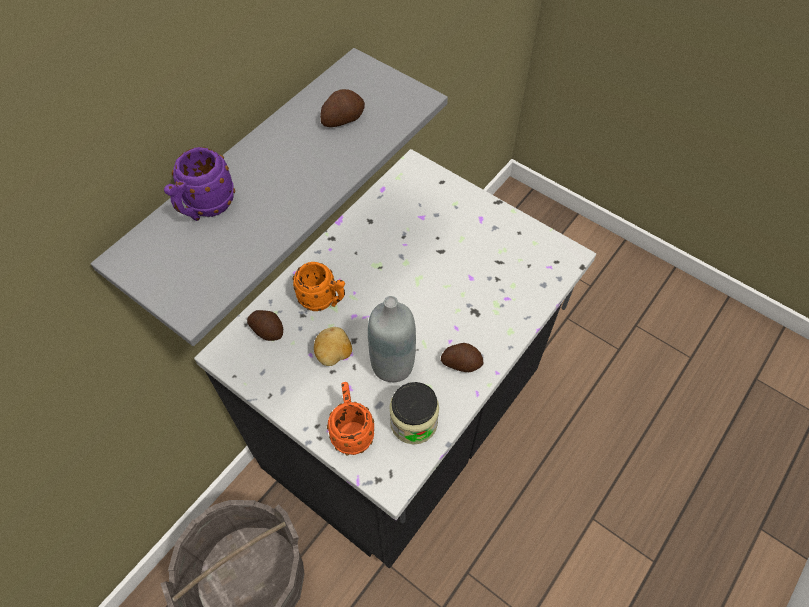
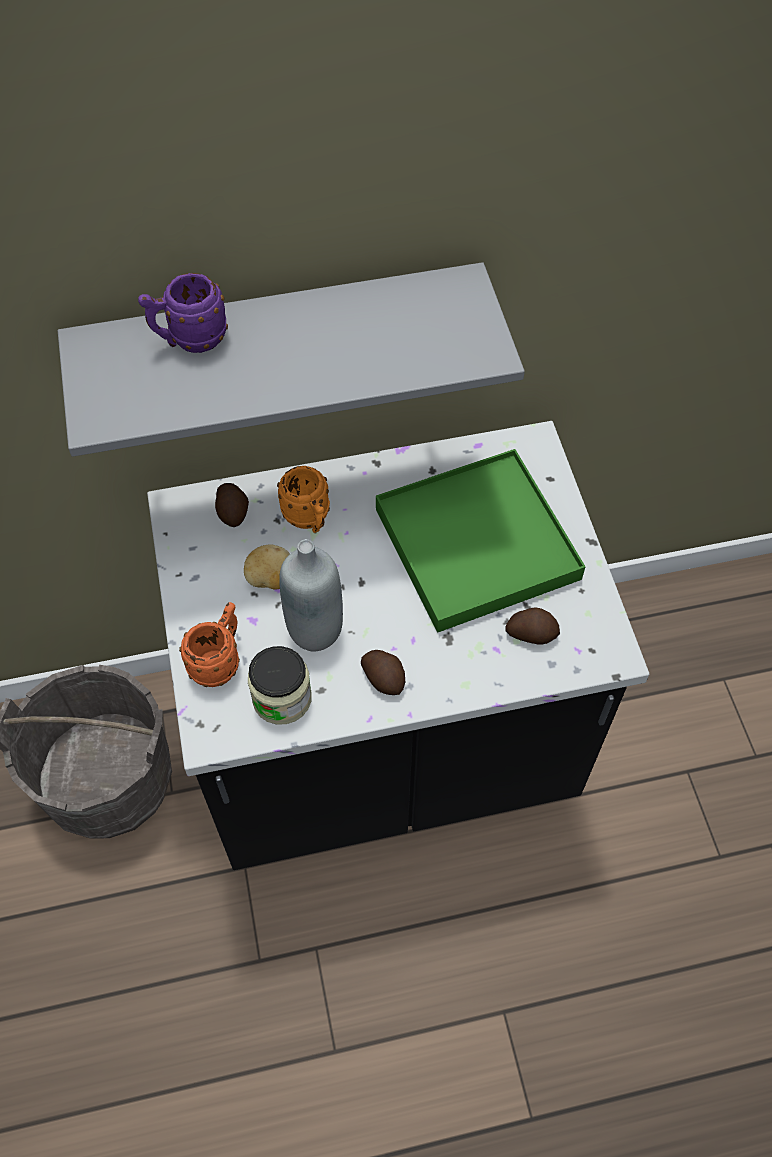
camera: 40 degrees right, 0 degrees up
(342, 118) = (394, 330): potato -> potato (531, 633)
(438, 246) = (477, 544): none -> green tray

